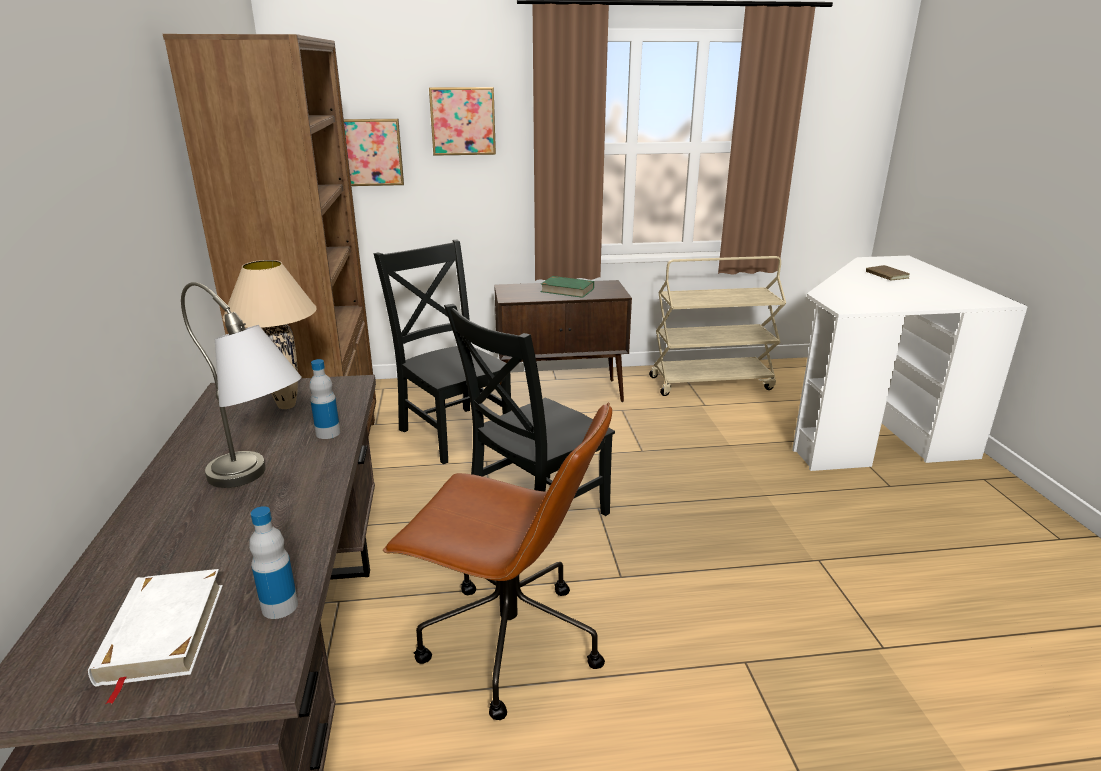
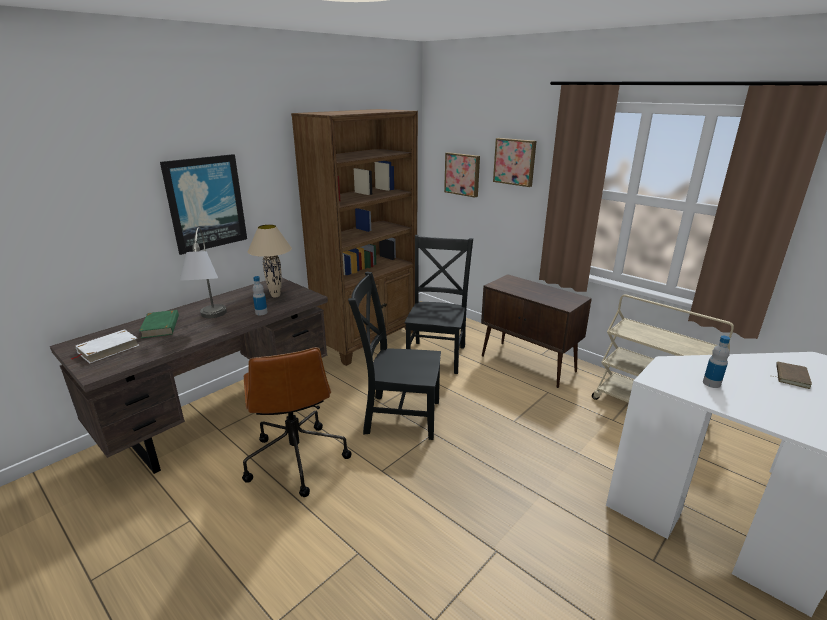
camera: 50 degrees right, 0 degrees up
(102, 240) = (206, 203): none -> picture
(279, 606) = (133, 359): bottle -> bottle (711, 383)
(567, 290) = (540, 292): green book -> green book (161, 326)

